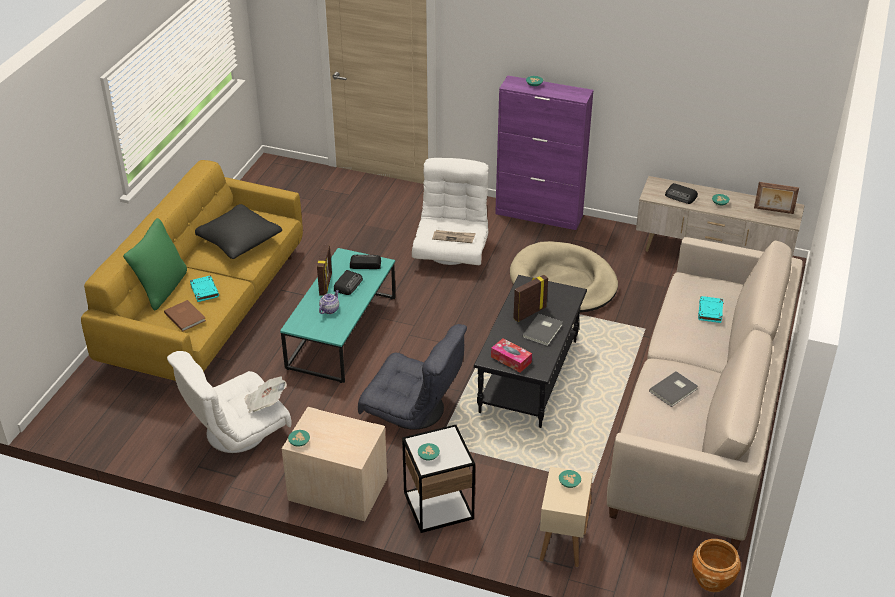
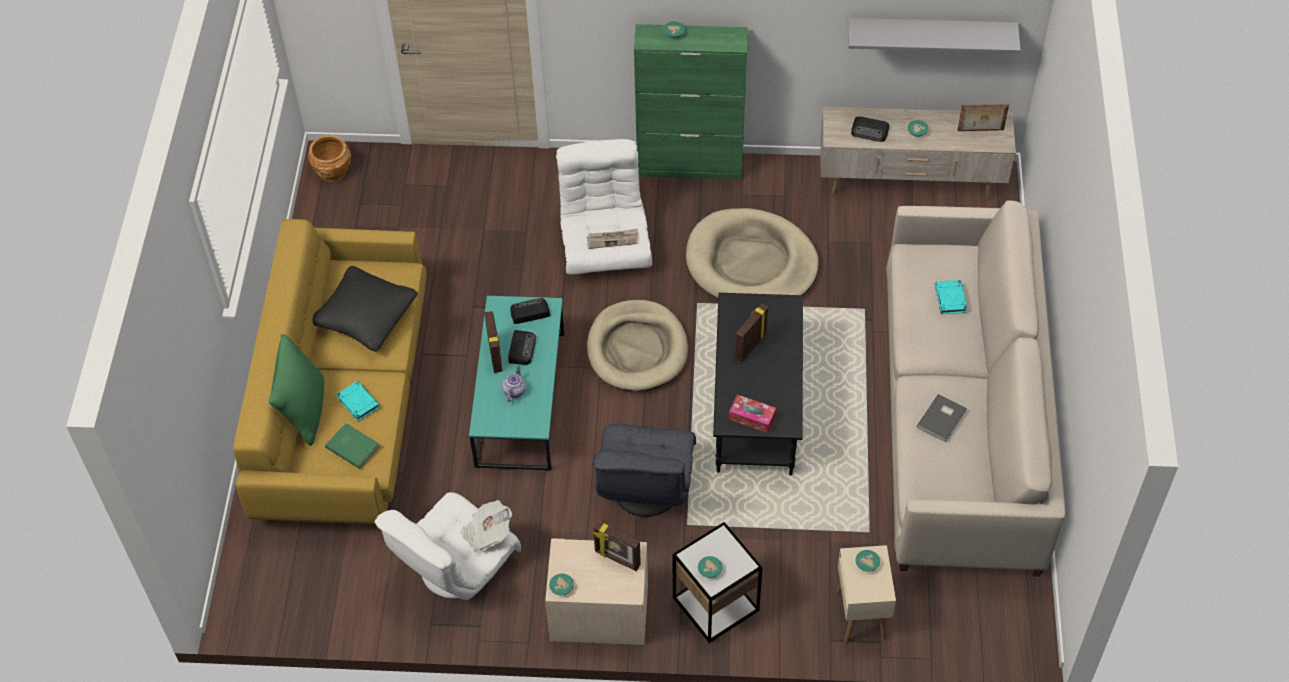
camera: 15 degrees left, 15 degrees up
(185, 316) = (352, 445): brown book -> green book
(355, 432) = (617, 559): none -> picture frame
(413, 411) = (644, 488): grey armchair -> grey armchair turned 90 degrees clockwise
(448, 319) = (637, 349): none -> beige dog bed
(539, 215) = (690, 165): purple cabinet -> green cabinet
(543, 331) = (774, 368): grey book -> none
(712, 580) = (1024, 618): brown planter -> brown planter (333, 171)
(740, 116) = (930, 32): none -> grey shelf

